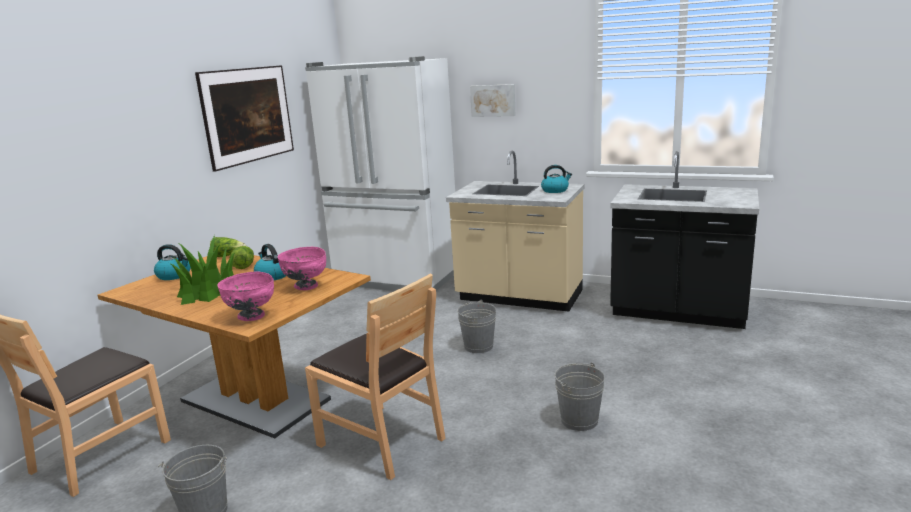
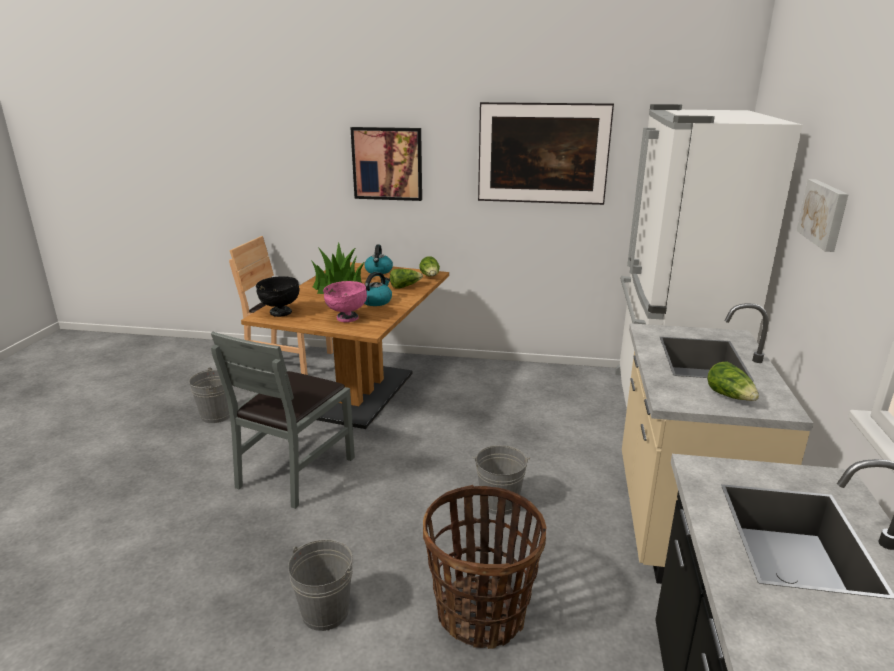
camera: 75 degrees right, 5 degrees up
(124, 153) = (387, 163): none -> picture
(251, 316) = (280, 313): pink bowl -> black bowl
(382, 440) = (295, 471): brown chair -> grey chair
(555, 190) = (730, 396): kettle -> lettuce
(587, 362) = (481, 613): none -> basket

